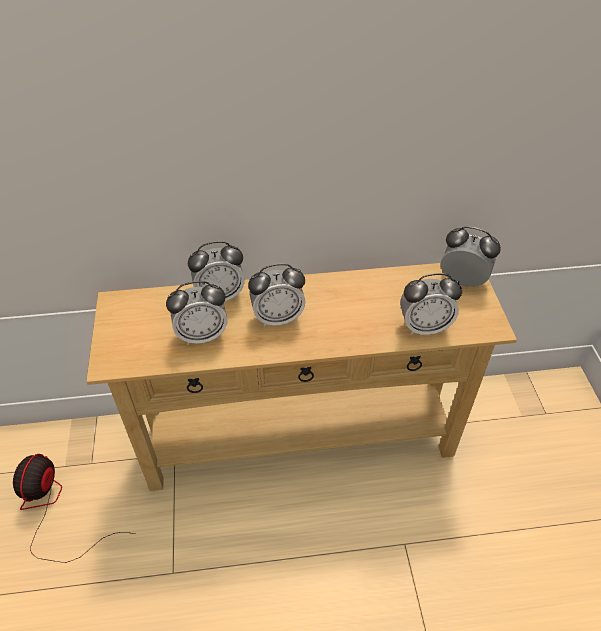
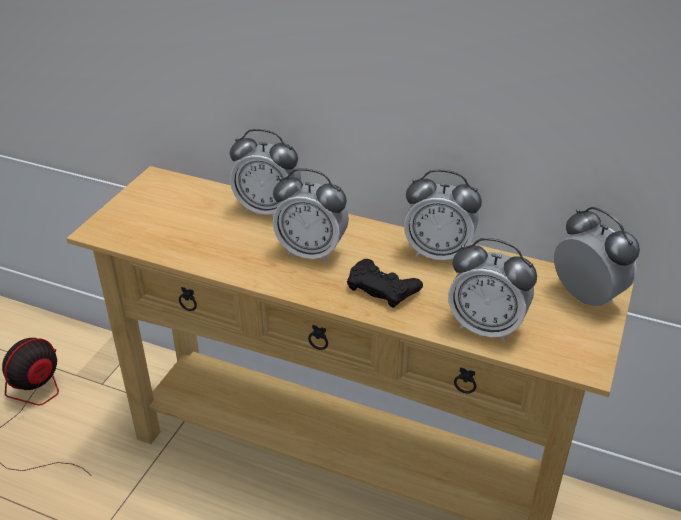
camera: 30 degrees right, 10 degrees down
(202, 335) = (214, 239): alarm clock -> alarm clock (438, 253)
(344, 325) = (382, 288): none -> black game controller

